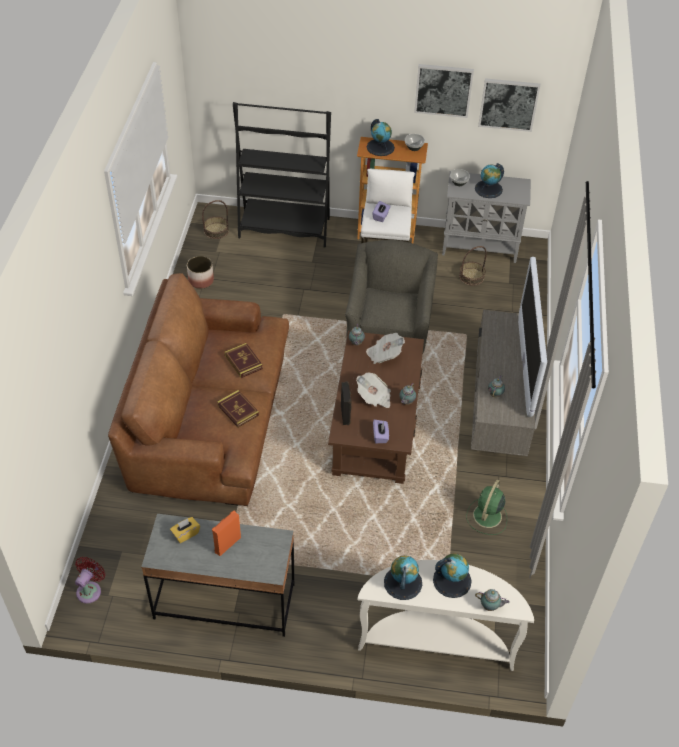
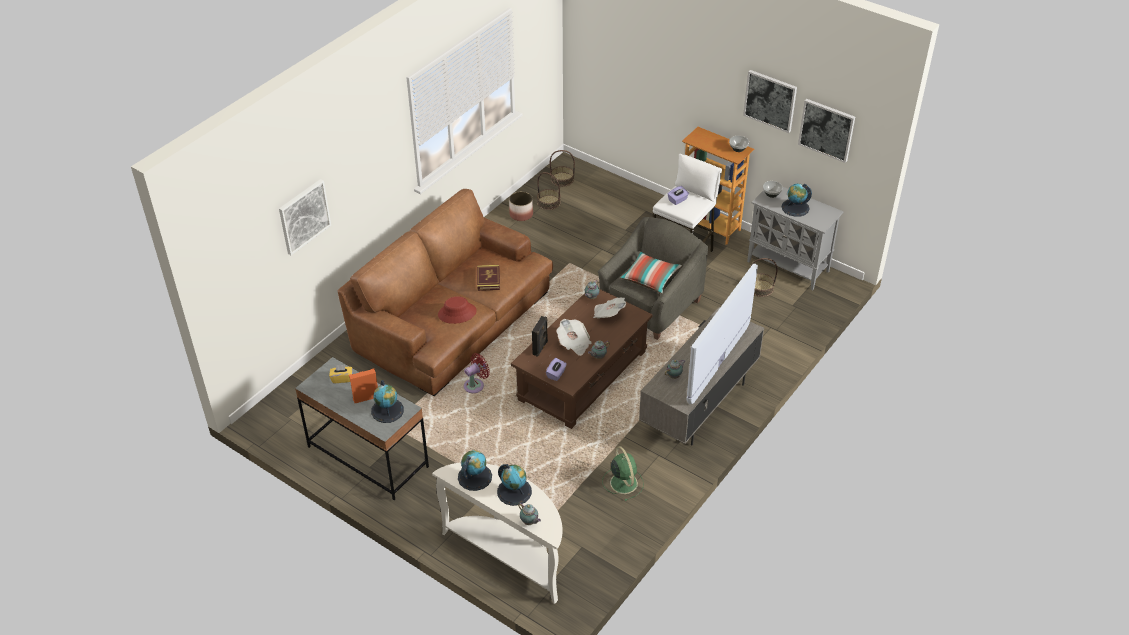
camera: 30 degrees right, 5 degrees down
(63, 369) = (304, 216): none -> picture
(90, 590) = (278, 408): red fan -> red fan (476, 385)
(219, 259) = (548, 202): none -> basket
(238, 410) = (457, 313): book -> red hat
(284, 228) = (621, 195): black bookcase -> none
(380, 147) = (708, 140): globe -> globe (387, 410)
(394, 303) = (650, 278): none -> pillow
(486, 517) = (623, 482): green fan -> green fan turned 105 degrees clockwise

